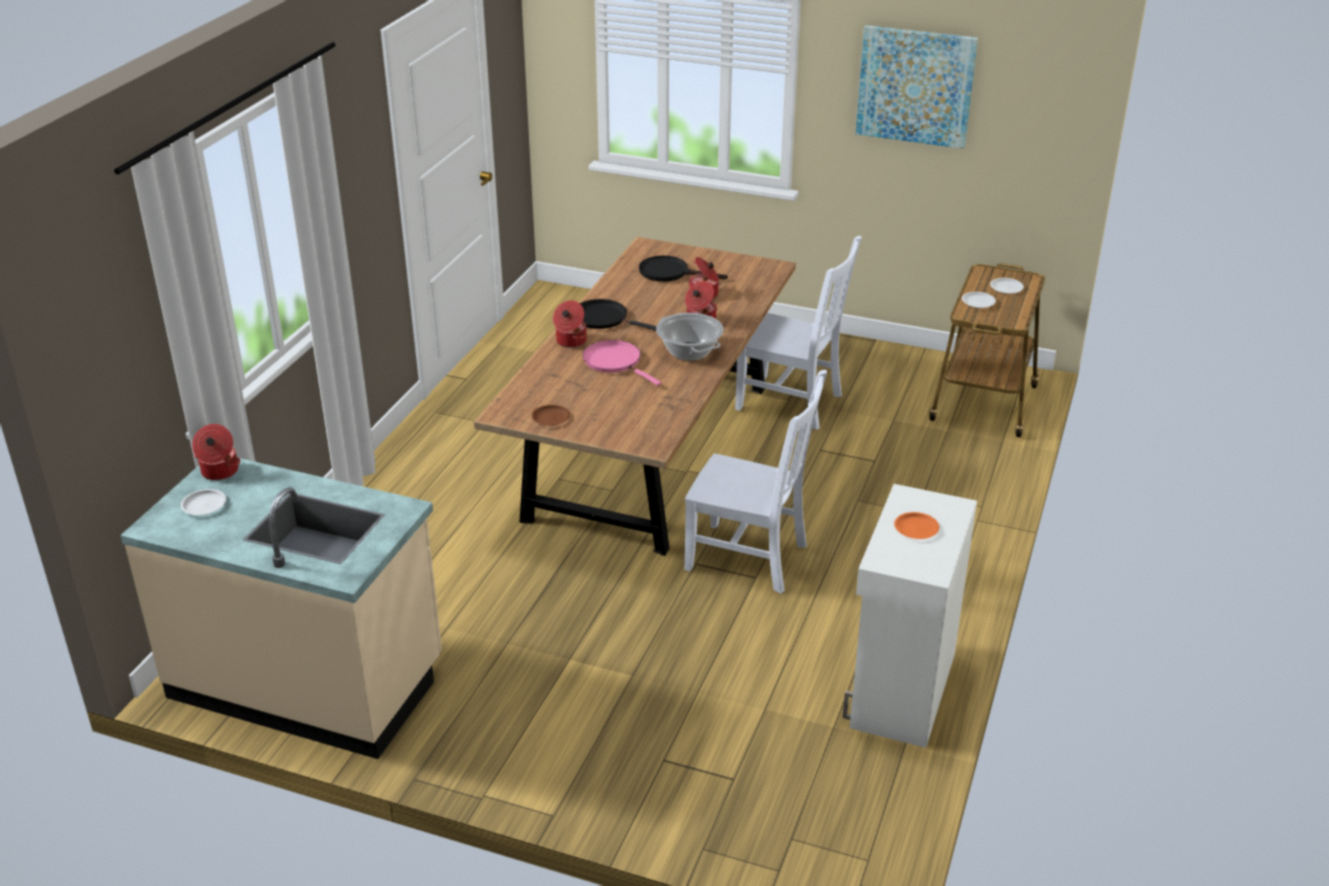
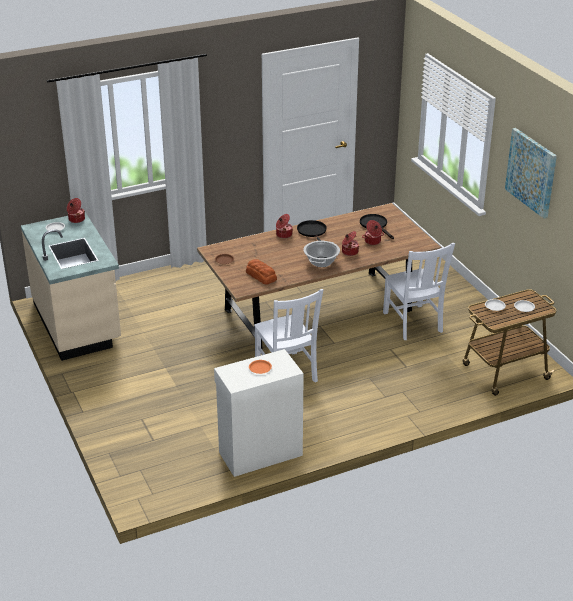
camera: 45 degrees right, 0 degrees up
(615, 362) = (285, 251): pink frying pan -> none
(643, 411) = (261, 275): none -> bread

